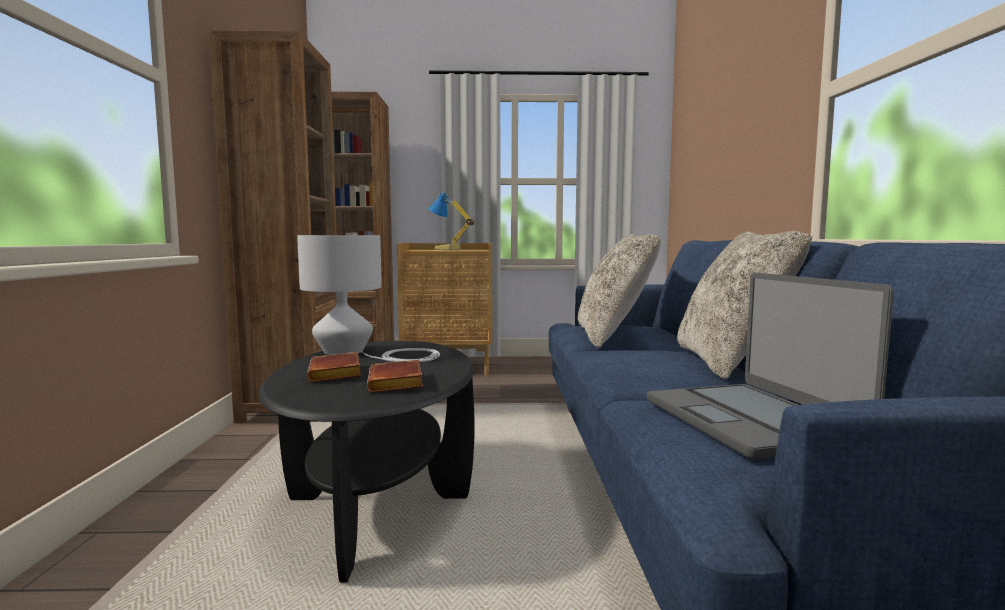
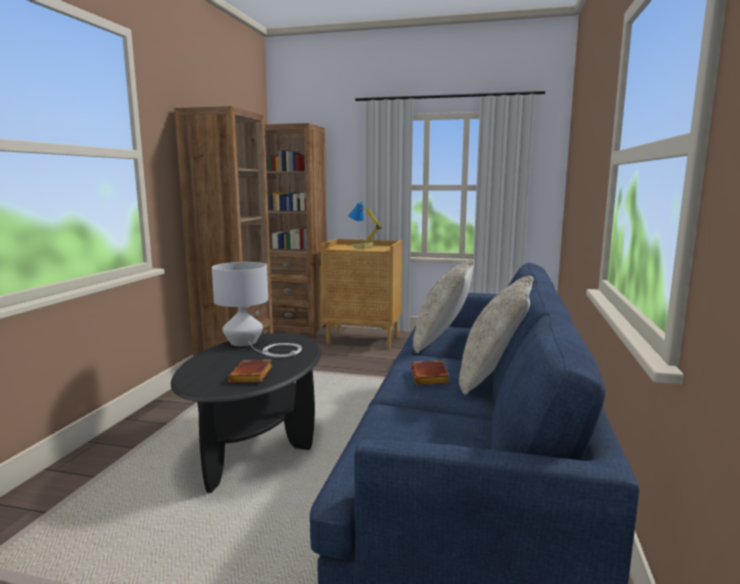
camera: 15 degrees right, 5 degrees up
(337, 374) = (224, 364): brown book -> brown book (431, 377)
(751, 420) = (430, 432): laptop -> none

